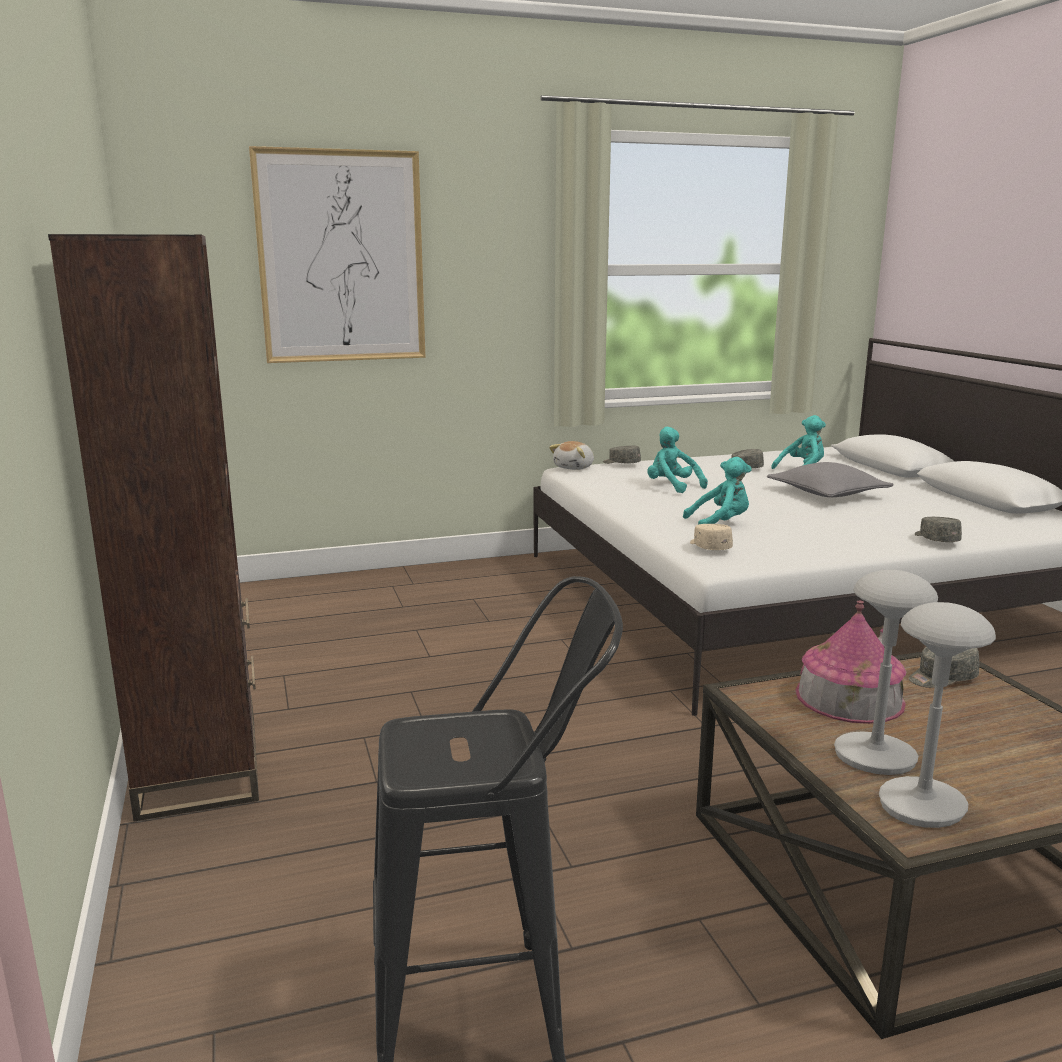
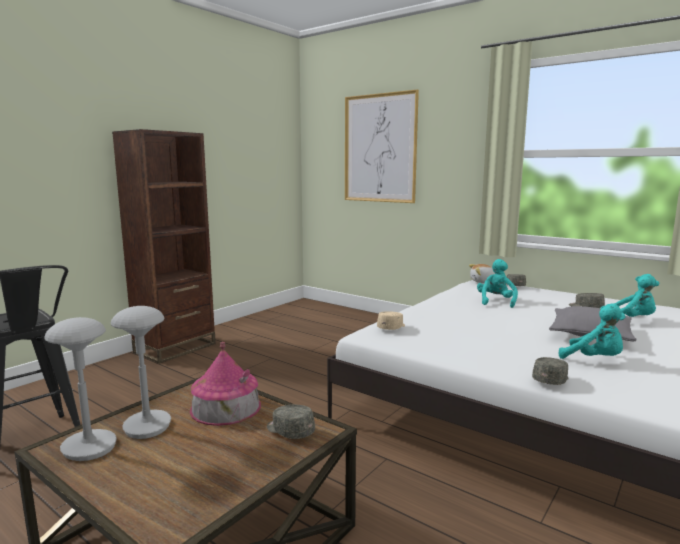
camera: 55 degrees right, 5 degrees down
(720, 524) = (444, 322): turquoise plush toy -> turquoise plush toy (594, 359)

